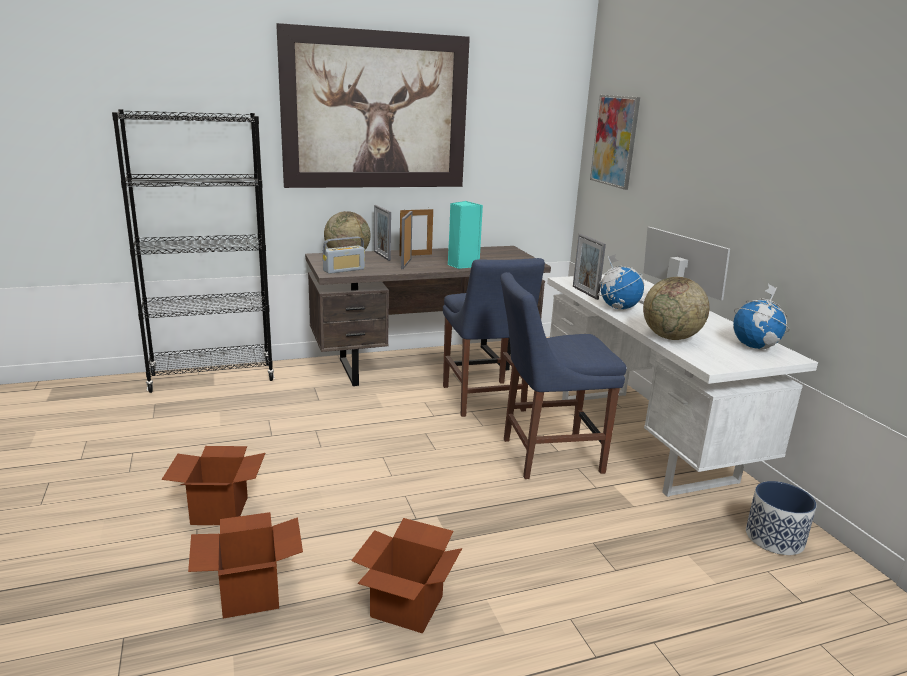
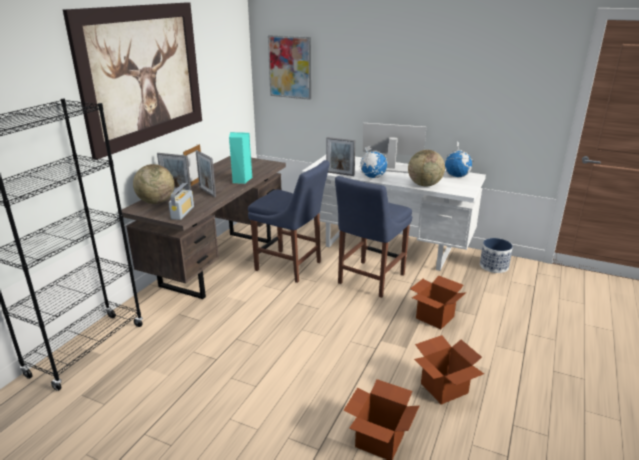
camera: 45 degrees left, 5 degrees up
(220, 511) = (279, 419): cardboard box -> cardboard box (435, 317)

